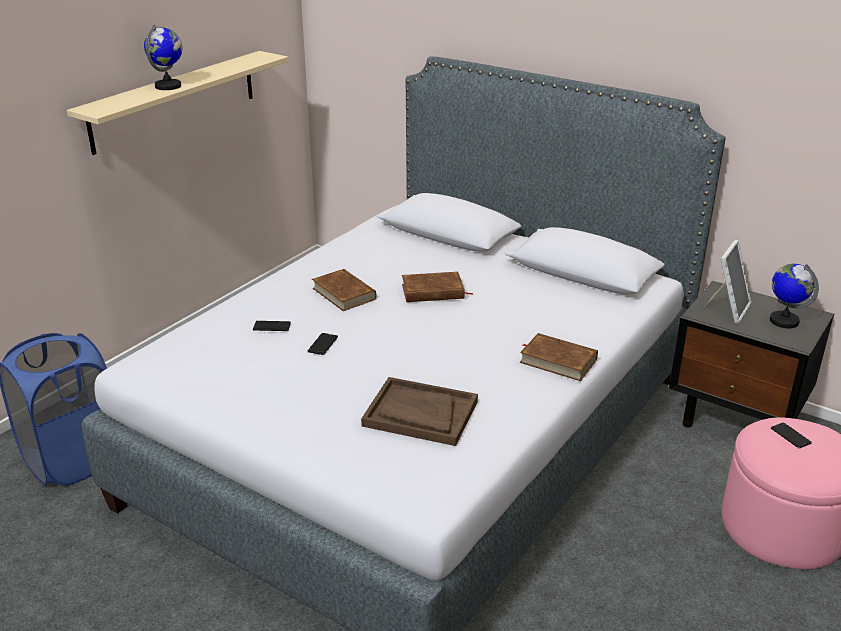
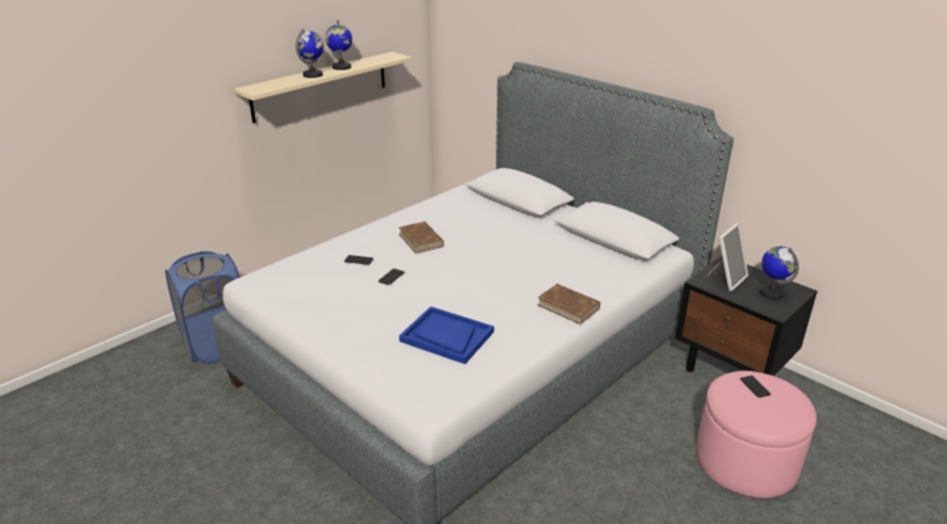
camera: 10 degrees right, 0 degrees up
(202, 74) = (341, 67): none -> globe
(420, 414) = (446, 337): brown tray -> blue tray
(433, 292) = (489, 244): brown book -> none

